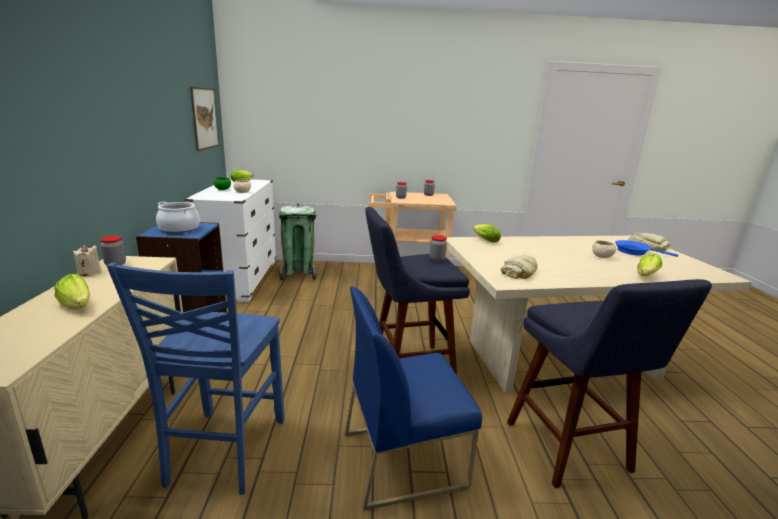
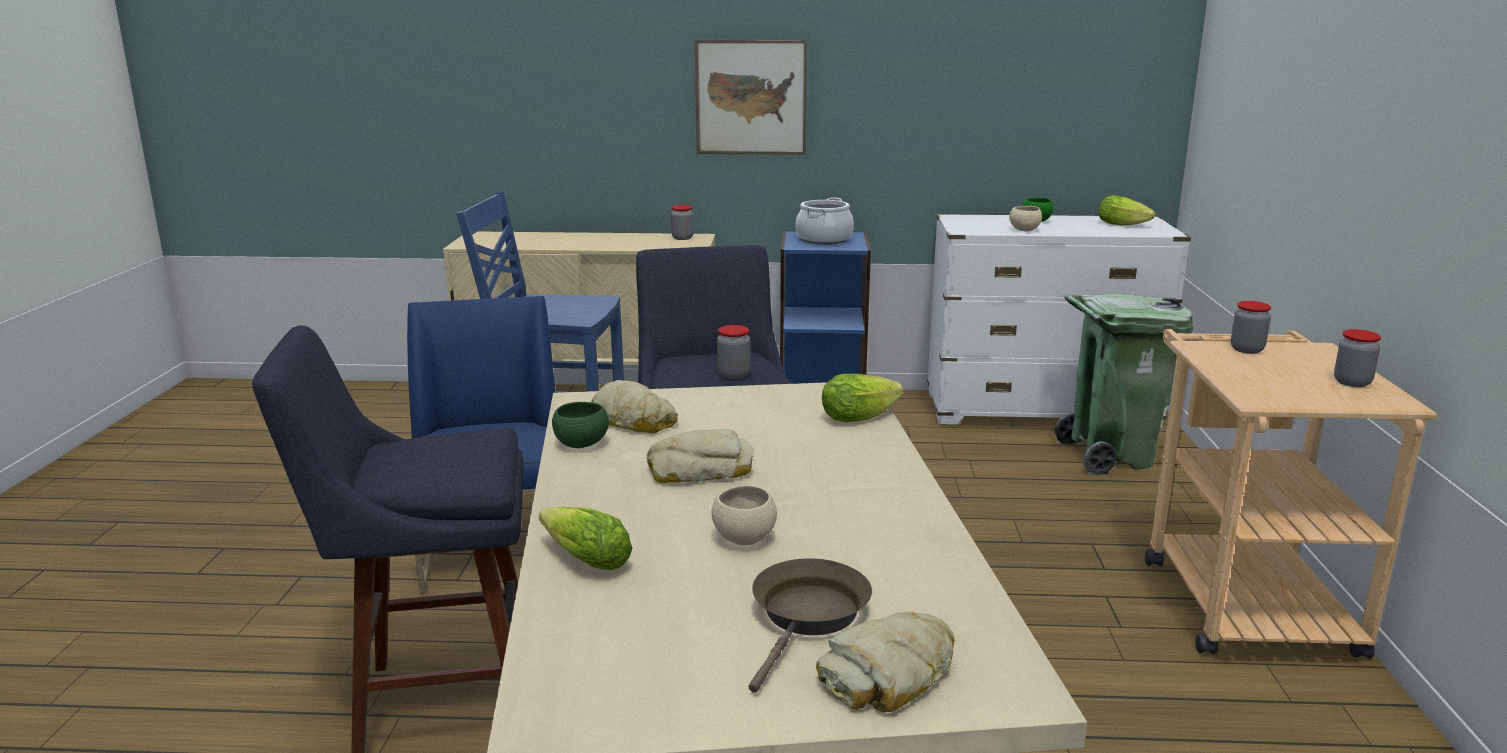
camera: 95 degrees right, 0 degrees up
(77, 306) = (570, 243): lettuce -> none
(89, 273) = (656, 235): beige candle -> none
(204, 118) = (1088, 85): picture -> picture (751, 97)
(556, 280) = (581, 444): none -> green bowl
(558, 261) = (700, 470): none -> bread
(634, 252) = (808, 617): blue frying pan -> brown frying pan

